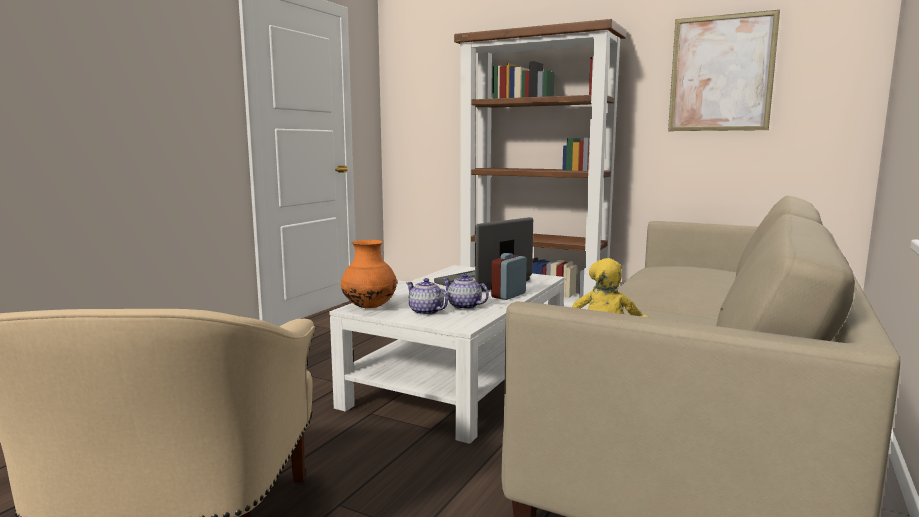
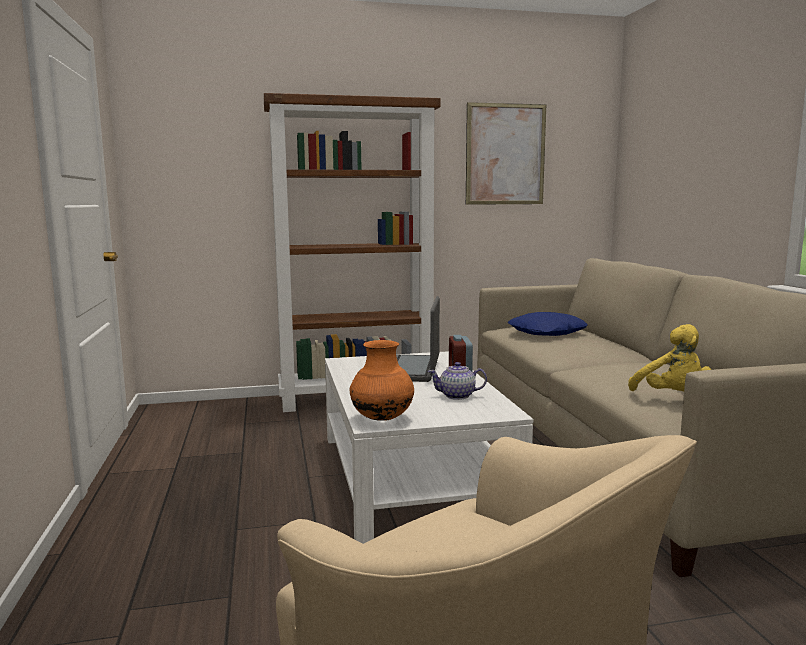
camera: 40 degrees left, 0 degrees up
(426, 312) = (443, 409): teapot -> none
(680, 274) = (547, 332): none -> blue pillow

